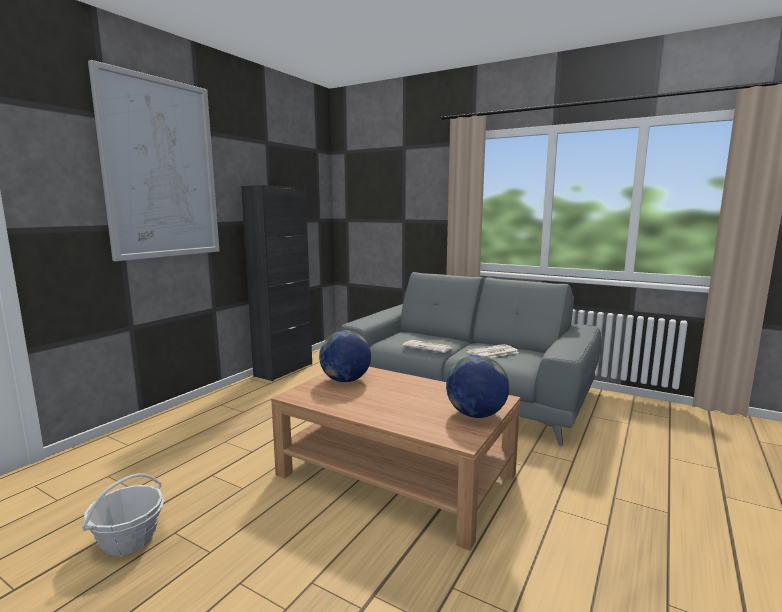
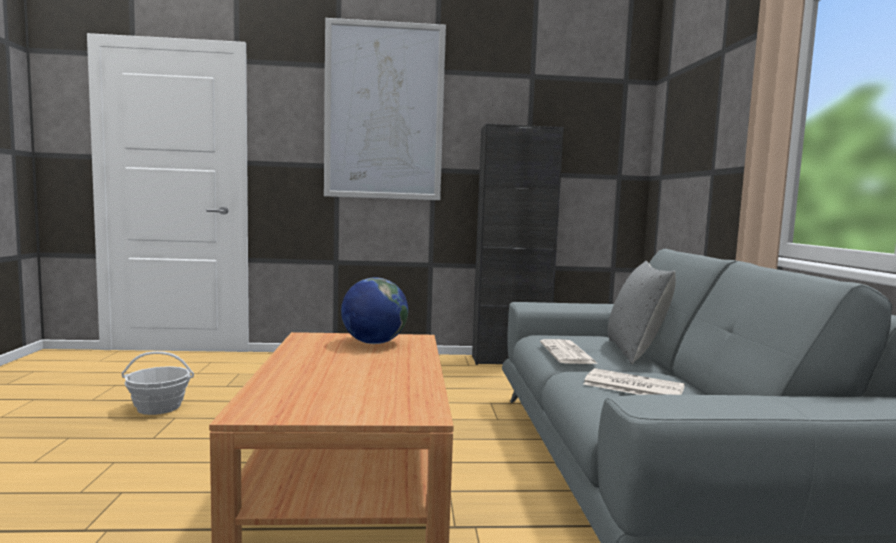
camera: 55 degrees right, 5 degrees down
(440, 336) = (635, 352): none -> grey pillow
(476, 415) = (342, 408): globe -> none

